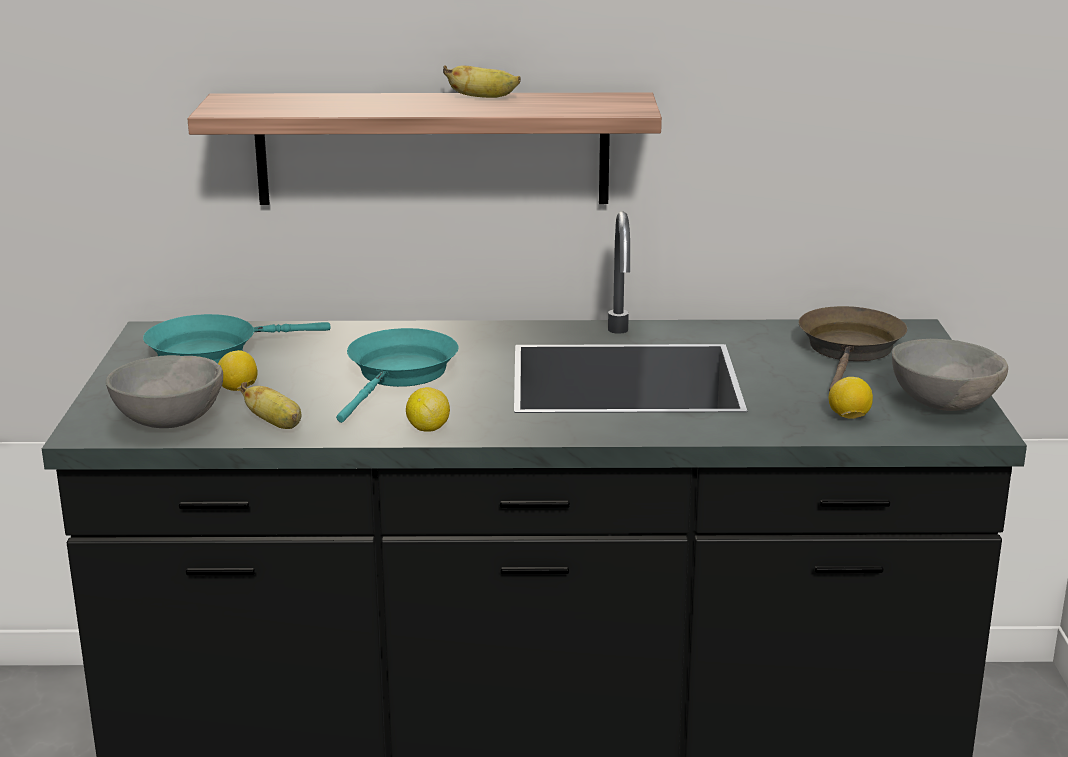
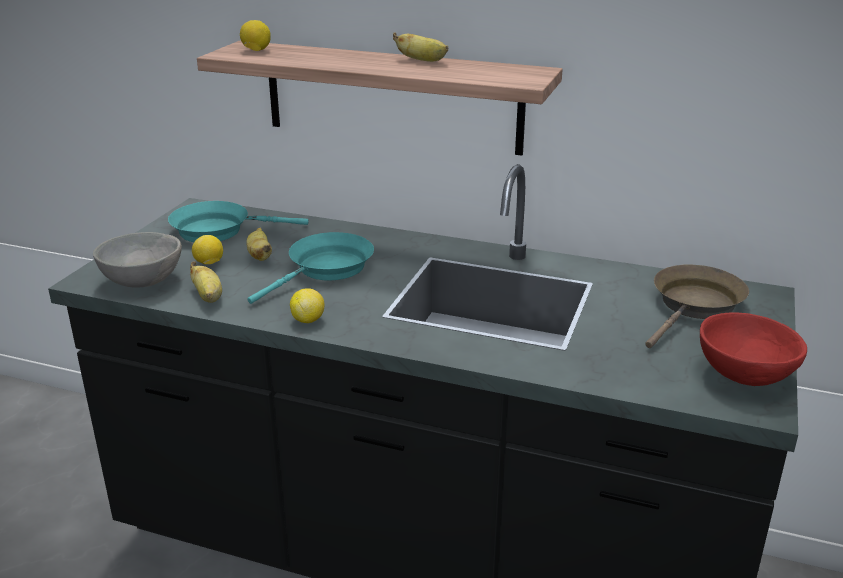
camera: 20 degrees right, 5 degrees up
(298, 372) = (260, 256): none -> banana
(849, 417) = (649, 372): lemon -> lemon (256, 50)
(943, 403) = (744, 374): grey bowl -> red bowl

